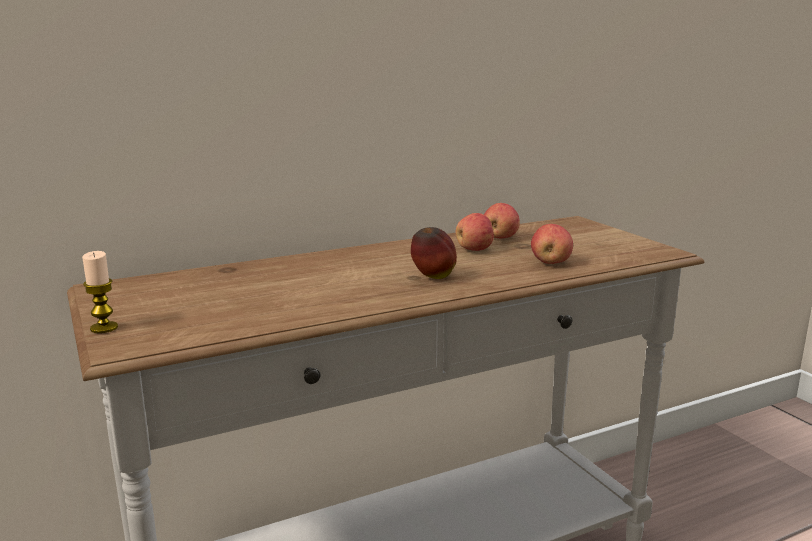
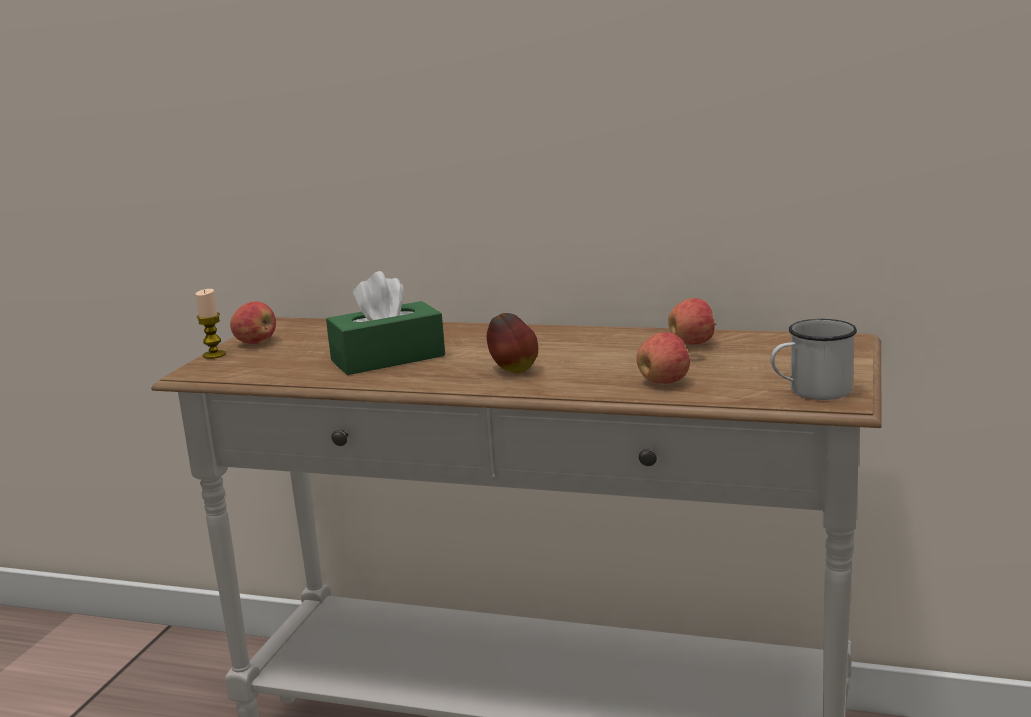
camera: 45 degrees right, 0 degrees up
(304, 291) = (388, 358): none -> green tissue box
(475, 250) = (628, 351): apple -> apple (256, 342)
(640, 250) = (811, 391): none -> white mug

